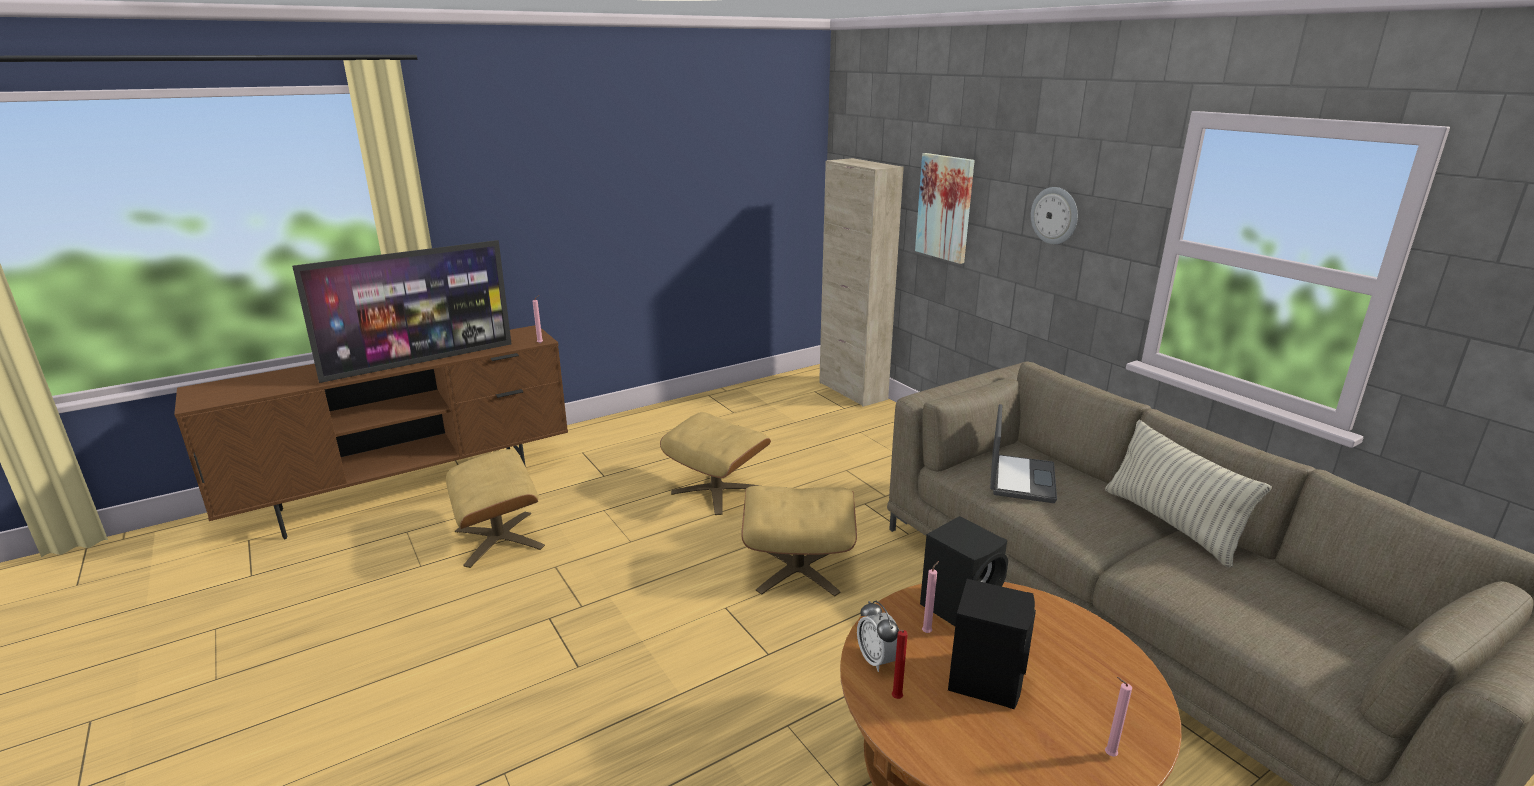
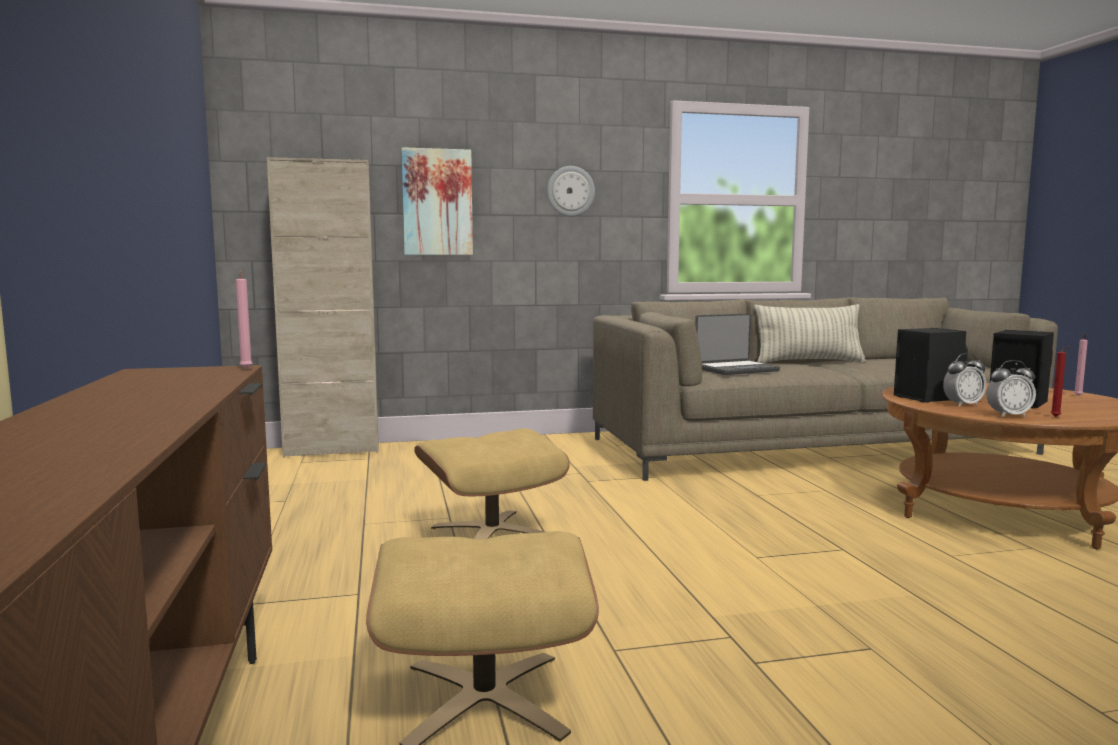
camera: 70 degrees left, 15 degrees down
(421, 362) = (163, 412): television -> none
(798, 569) = (696, 519): beige ottoman -> none
(928, 632) = (963, 405): pink candle -> alarm clock
(1020, 479) = (735, 369): laptop -> laptop turned 120 degrees clockwise

